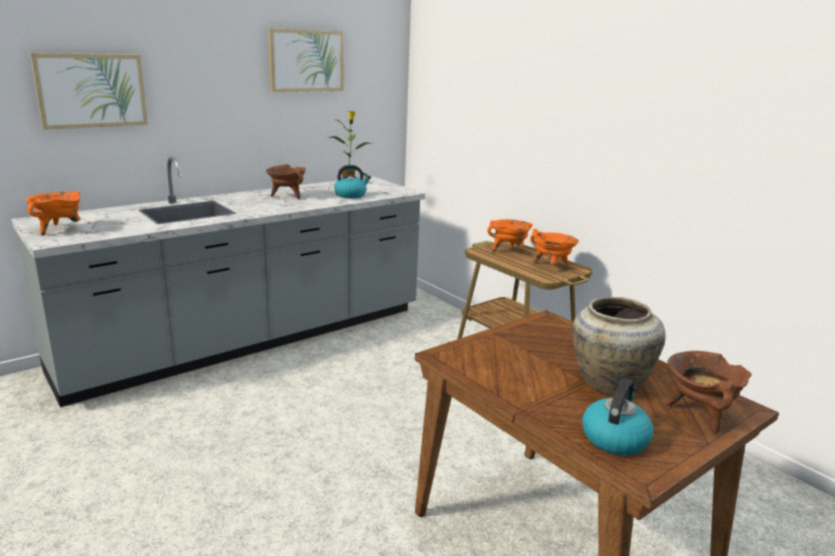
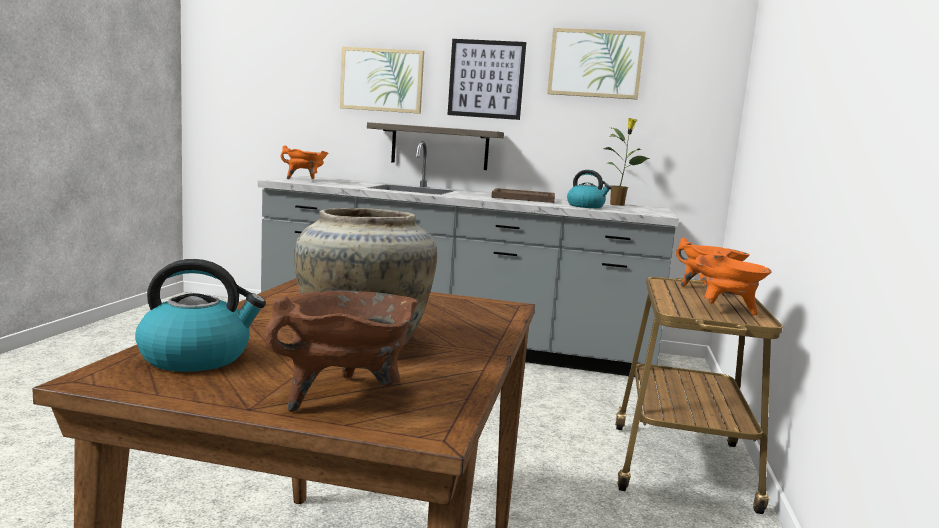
camera: 50 degrees right, 10 degrees down
(173, 156) = (439, 147): none -> shelf
(211, 81) = (486, 79): none -> picture
(287, 196) = (523, 198): brown cooking pot -> brown tray

